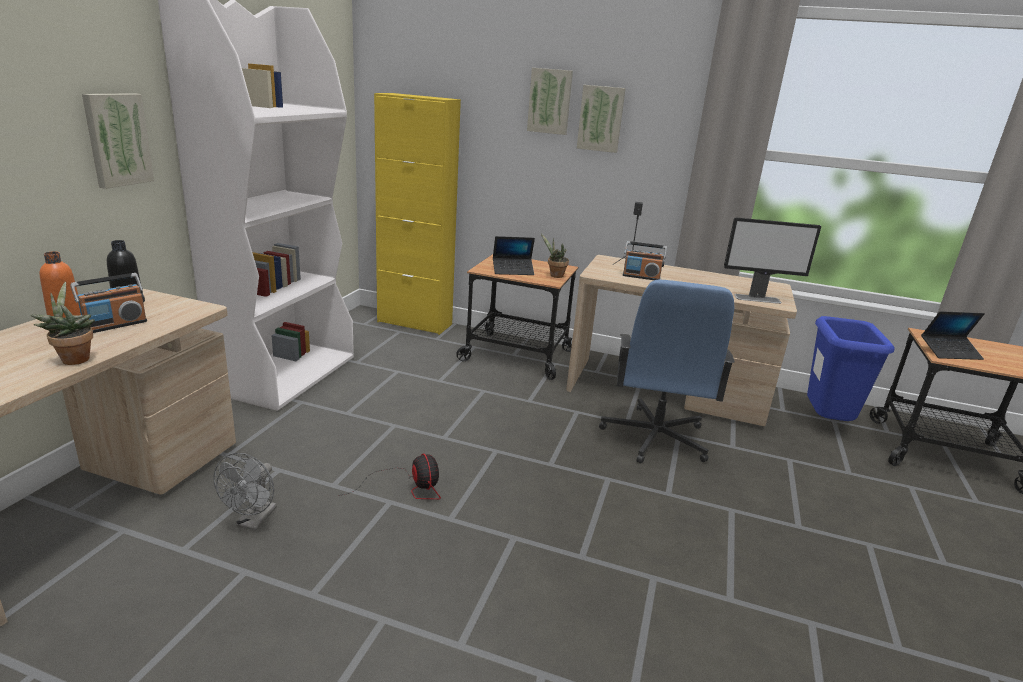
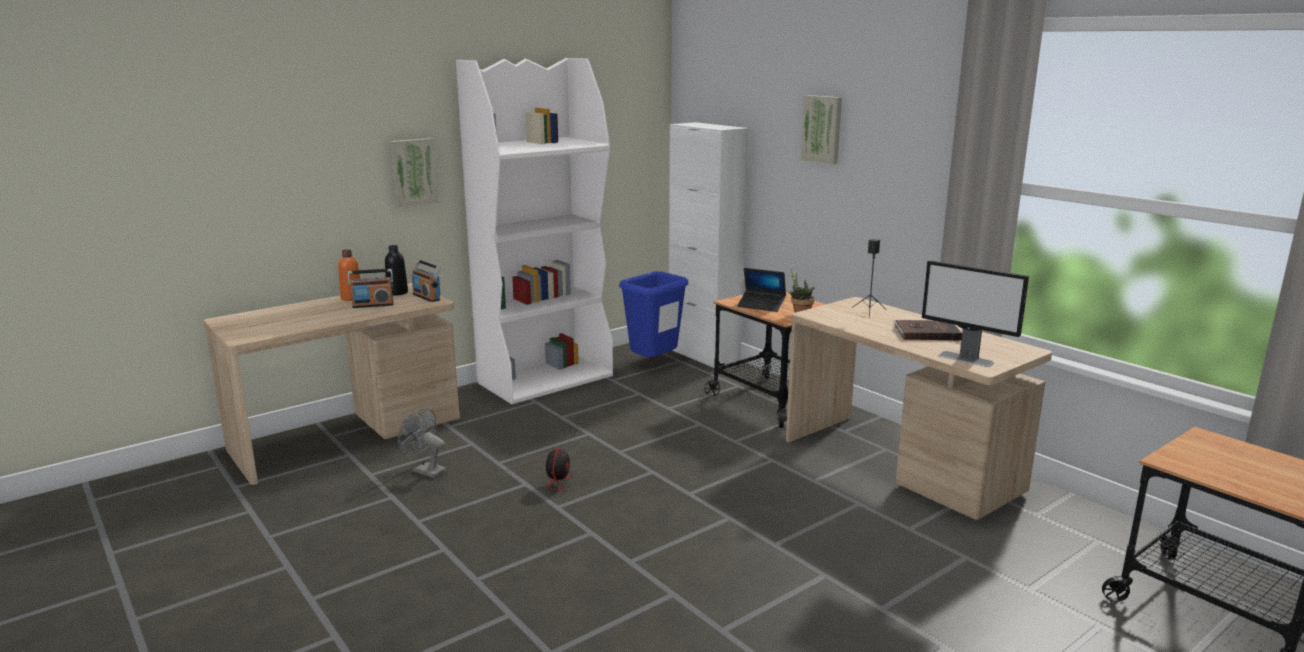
camera: 35 degrees right, 5 degrees down
(74, 359) = (329, 321): potted plant -> none
(253, 521) = (425, 470): grey fan -> grey fan turned 75 degrees clockwise
(414, 323) = (703, 355): yellow cabinet -> white cabinet
(601, 118) = (868, 147): picture -> none
(641, 277) = (861, 322): radio -> radio (427, 297)
(654, 438) = (826, 500): blue office chair -> none
(697, 280) = (926, 333): none -> brown book
(825, 424) = (1077, 540): blue trash can -> blue trash can (653, 364)
(950, 352) = (1194, 459): laptop -> none

